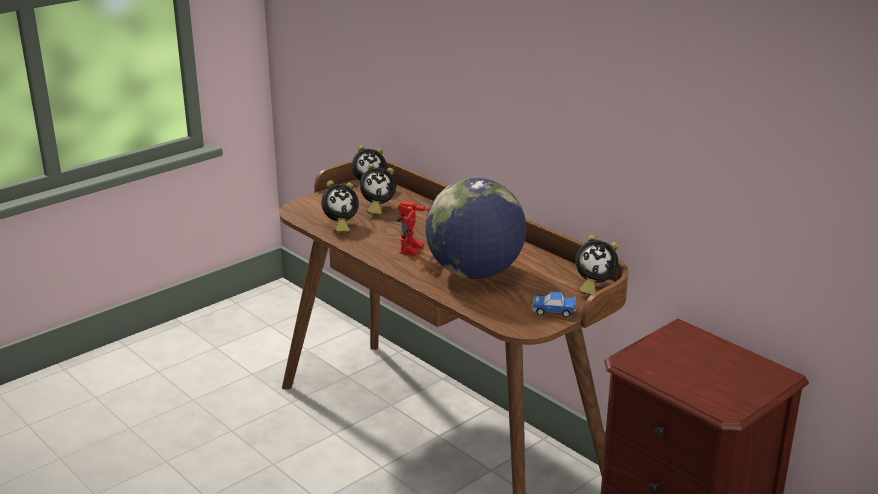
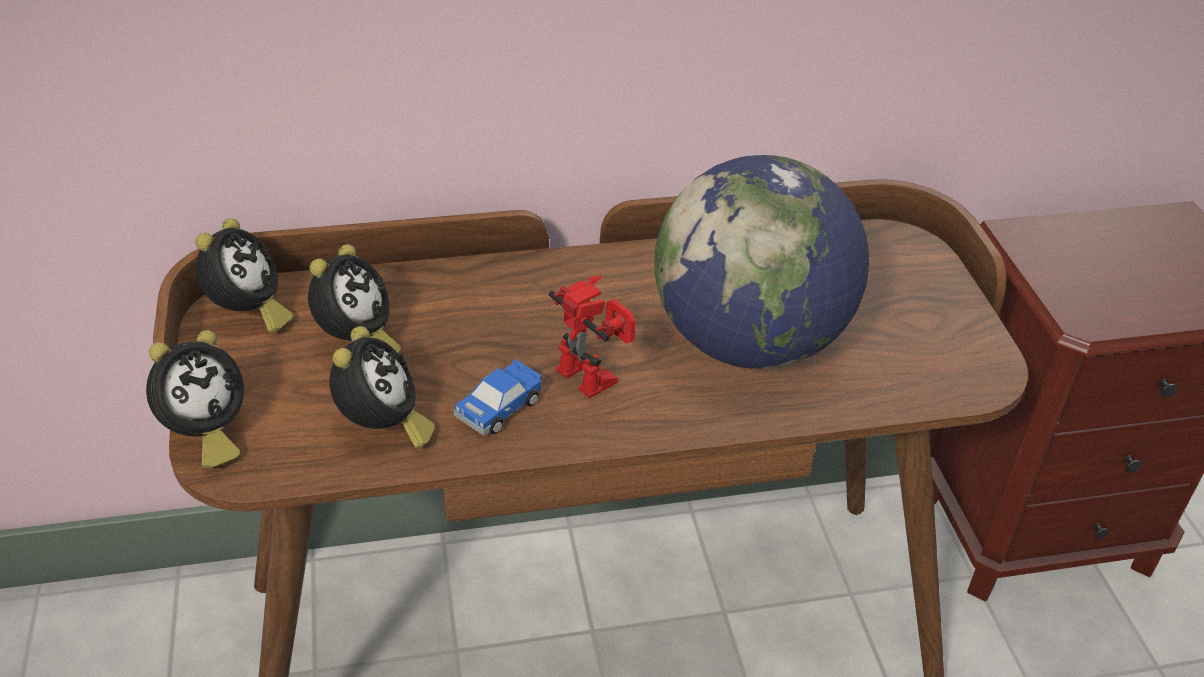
camera: 60 degrees left, 15 degrees up
(554, 311) = (946, 319): toy car -> toy car (500, 408)
(593, 286) = (887, 244): alarm clock -> alarm clock (205, 436)

